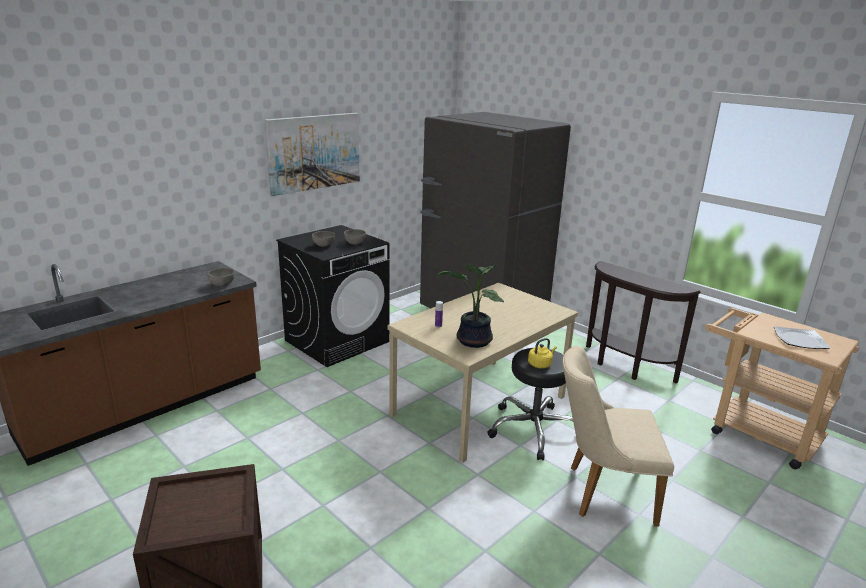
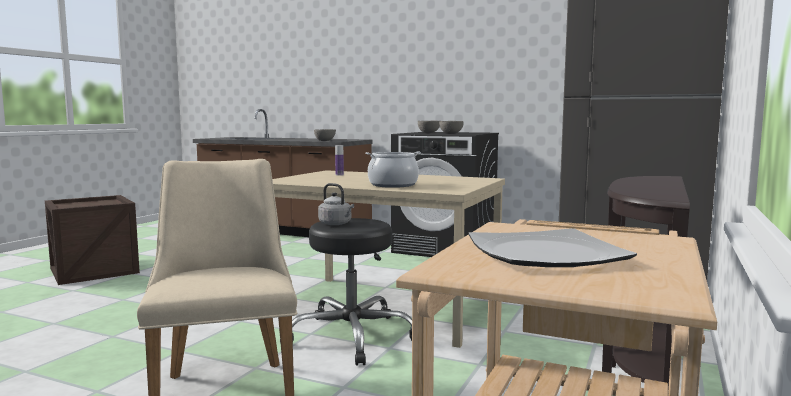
camera: 70 degrees right, 15 degrees down
(314, 152) = (475, 51): picture -> none
(472, 341) = (312, 180): potted plant -> none
(521, 320) = (393, 185): none -> cooking pot
(540, 364) = (336, 224): yellow kettle -> grey kettle

